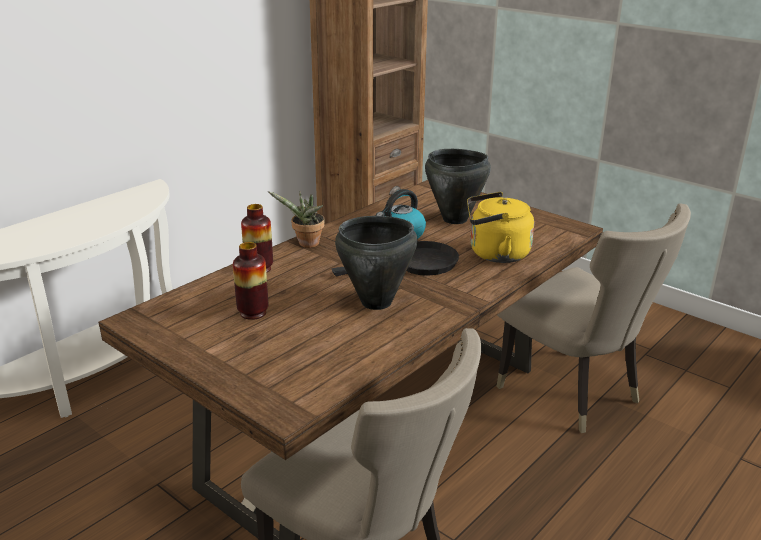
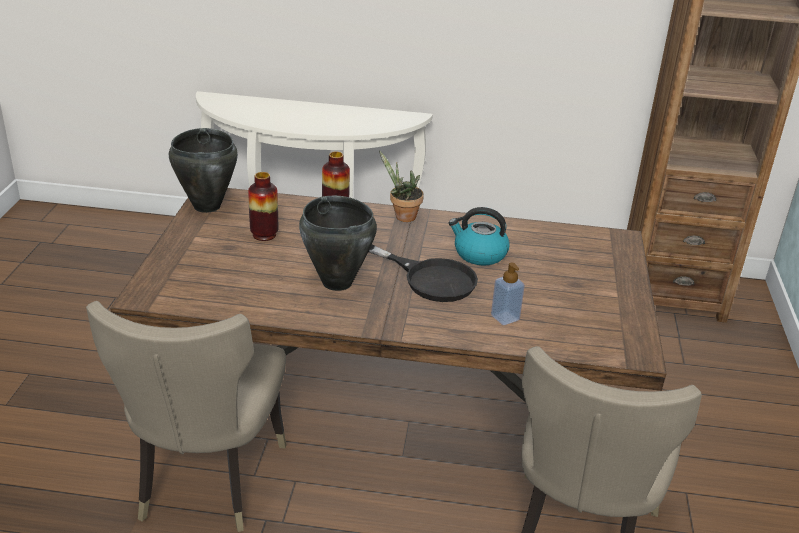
camera: 55 degrees right, 5 degrees up
(455, 219) = (554, 273): black cooking pot -> black cooking pot (206, 206)
(495, 254) = (505, 317): yellow kettle -> soap dispenser

